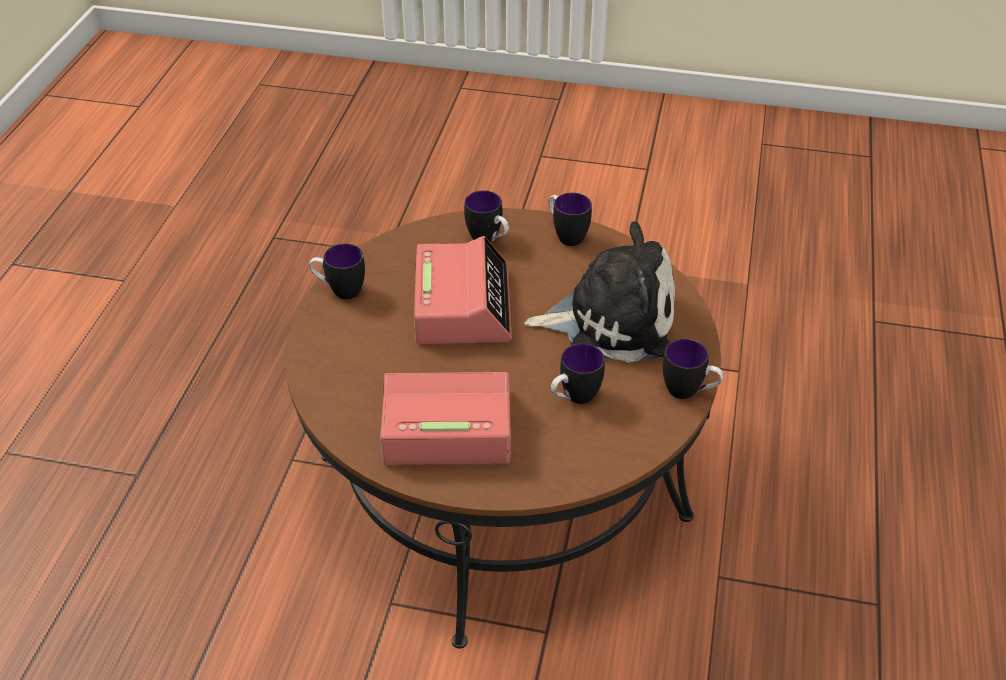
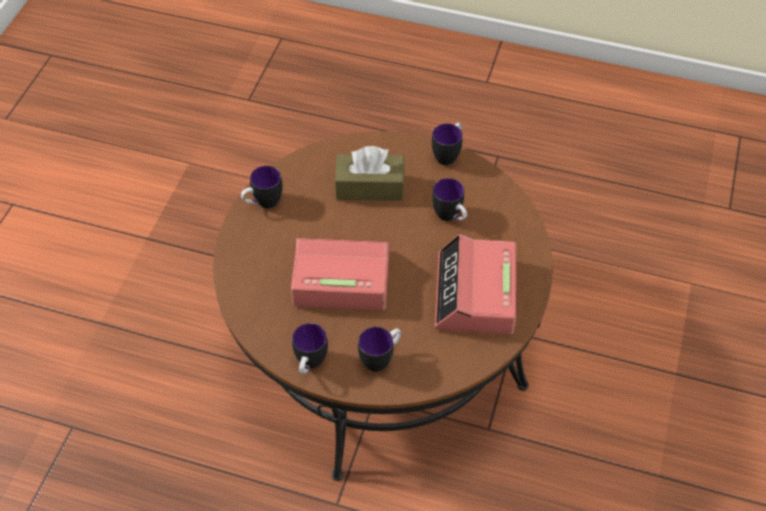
camera: 85 degrees left, 10 degrees up
(488, 240) = (259, 255): mug -> mug (381, 359)
(611, 320) = (369, 187): plush toy -> brown tissue box

